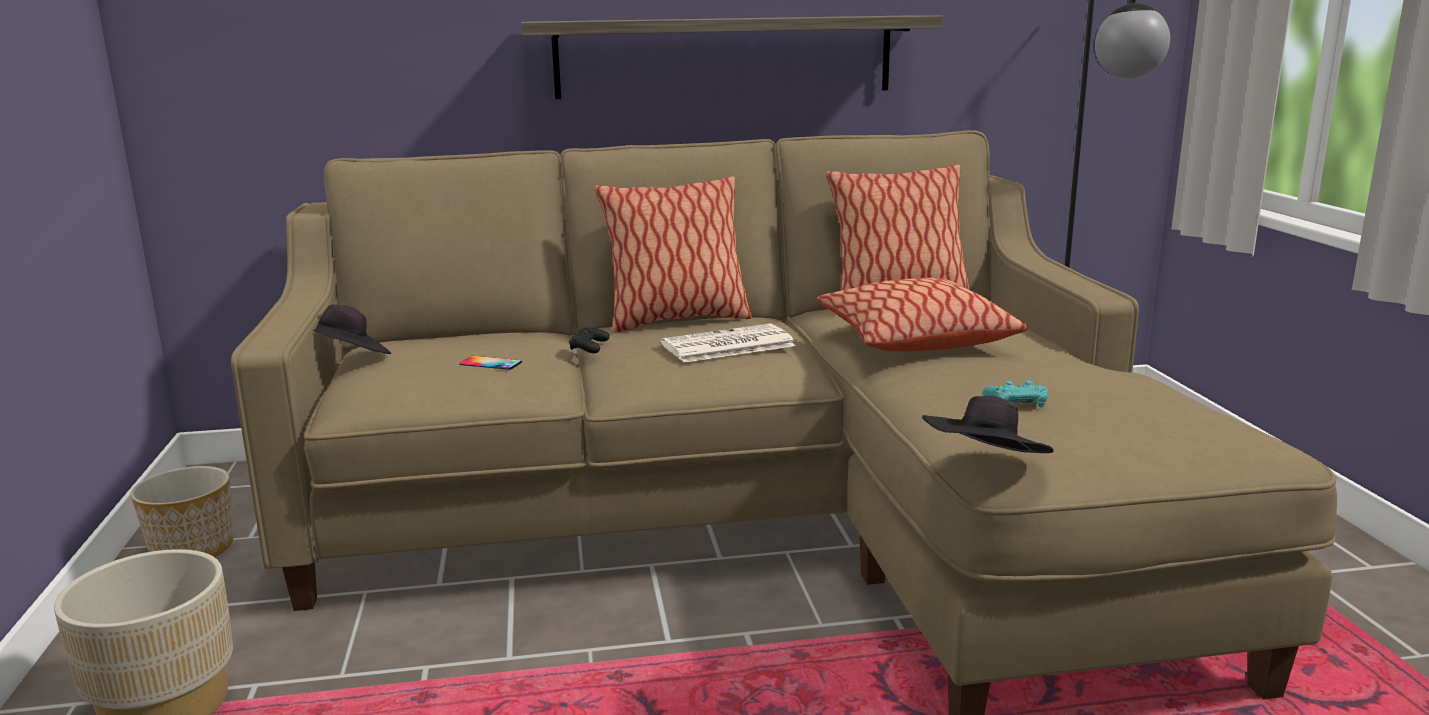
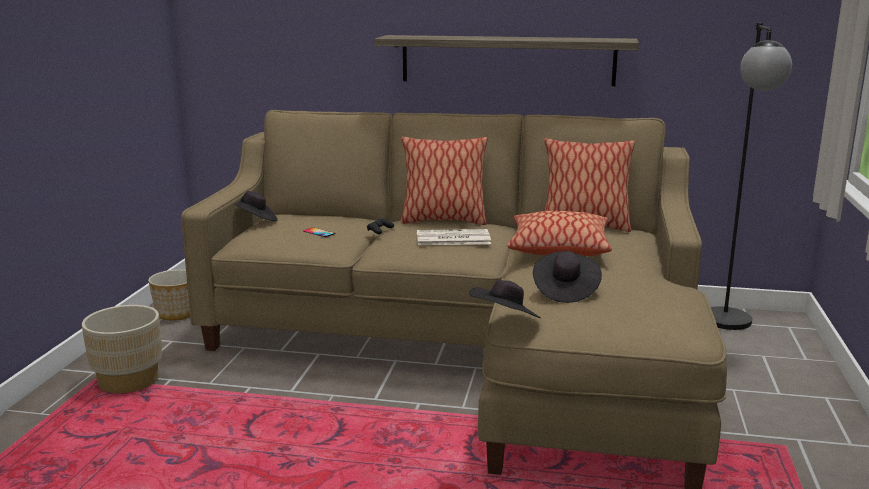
camera: 20 degrees right, 0 degrees up
(1017, 402) = (565, 291): turquoise game controller -> black hat

